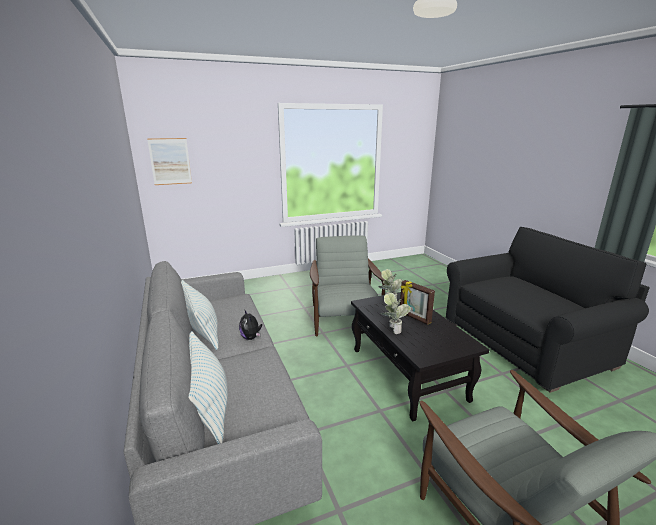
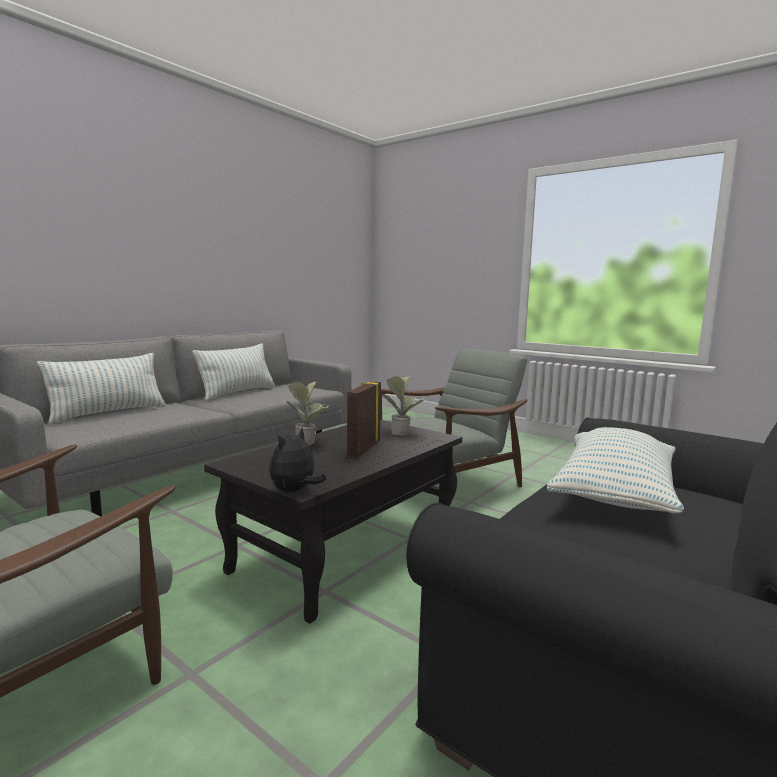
camera: 60 degrees right, 10 degrees down
(170, 161) = (401, 254): picture -> none
(251, 337) = (238, 405): plush toy -> plush toy (295, 491)
(506, 289) = (615, 493): none -> pillow

